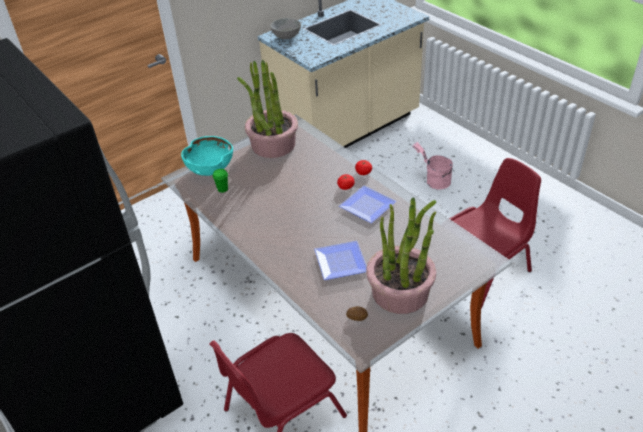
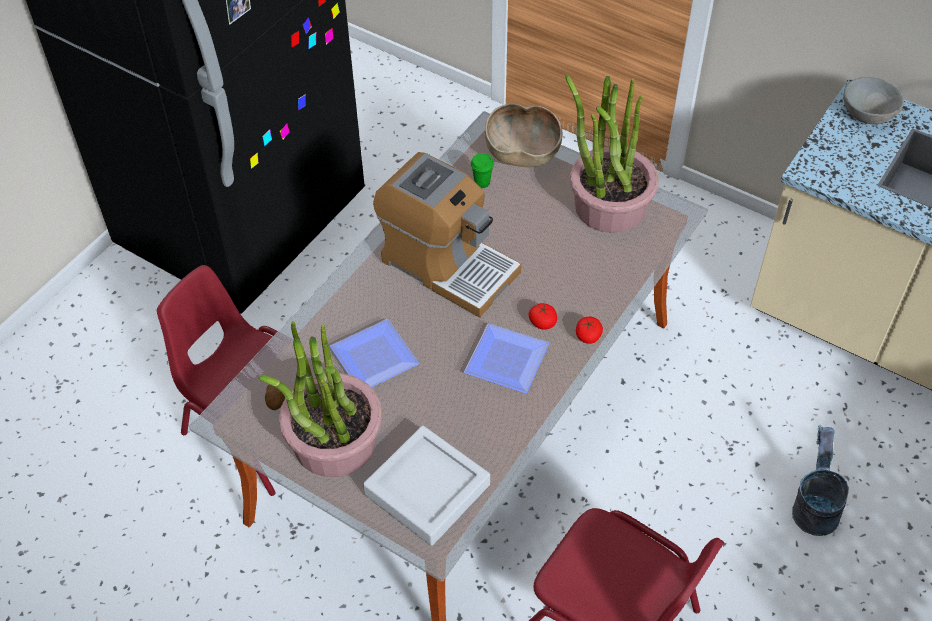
camera: 70 degrees right, 10 degrees up
(210, 168) = (522, 153): turquoise bowl -> brown bowl
(282, 216) = (448, 265): none -> coffee machine
(433, 181) = (813, 507): pink bucket -> grey bucket
(449, 256) = (427, 489): none -> grey tray

